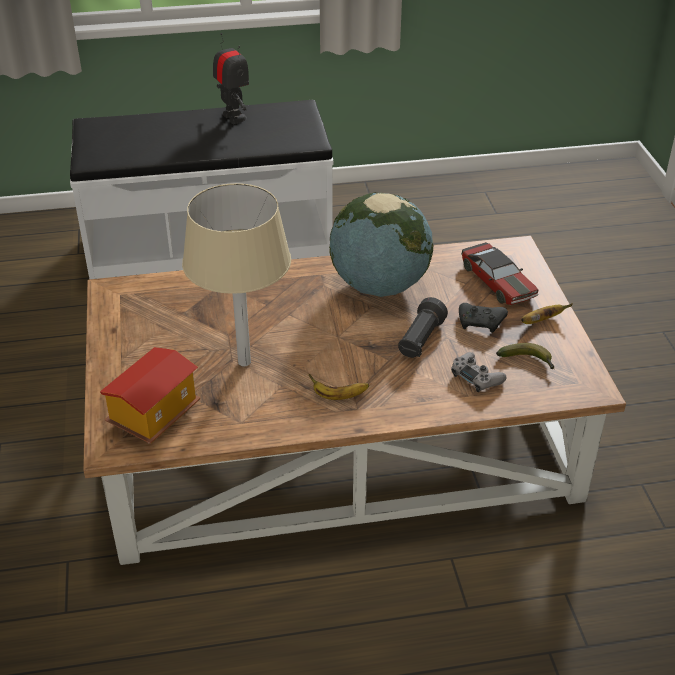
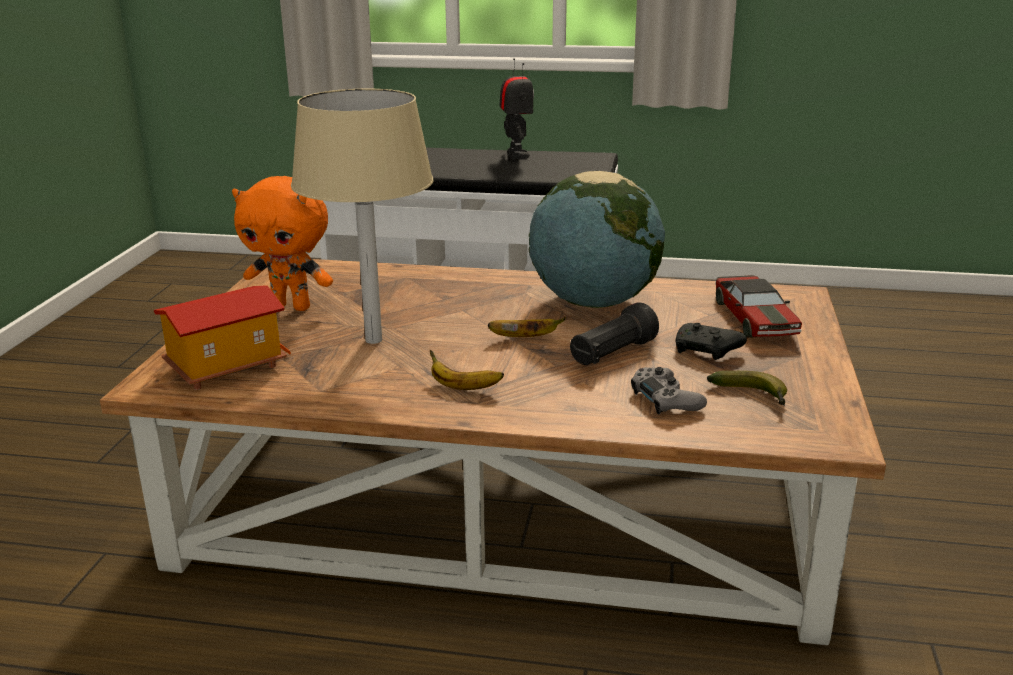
camera: 20 degrees right, 15 degrees down
(155, 338) = (292, 307): none -> orange plush toy
(541, 321) = (796, 361): banana -> banana (525, 338)

